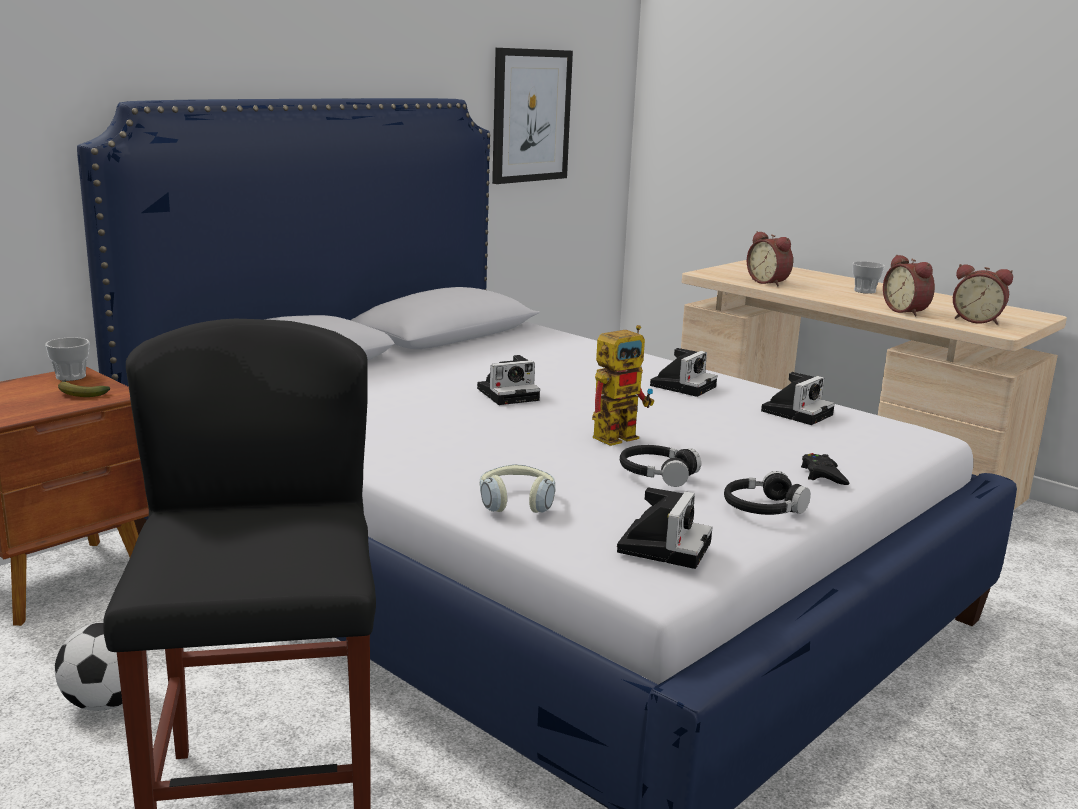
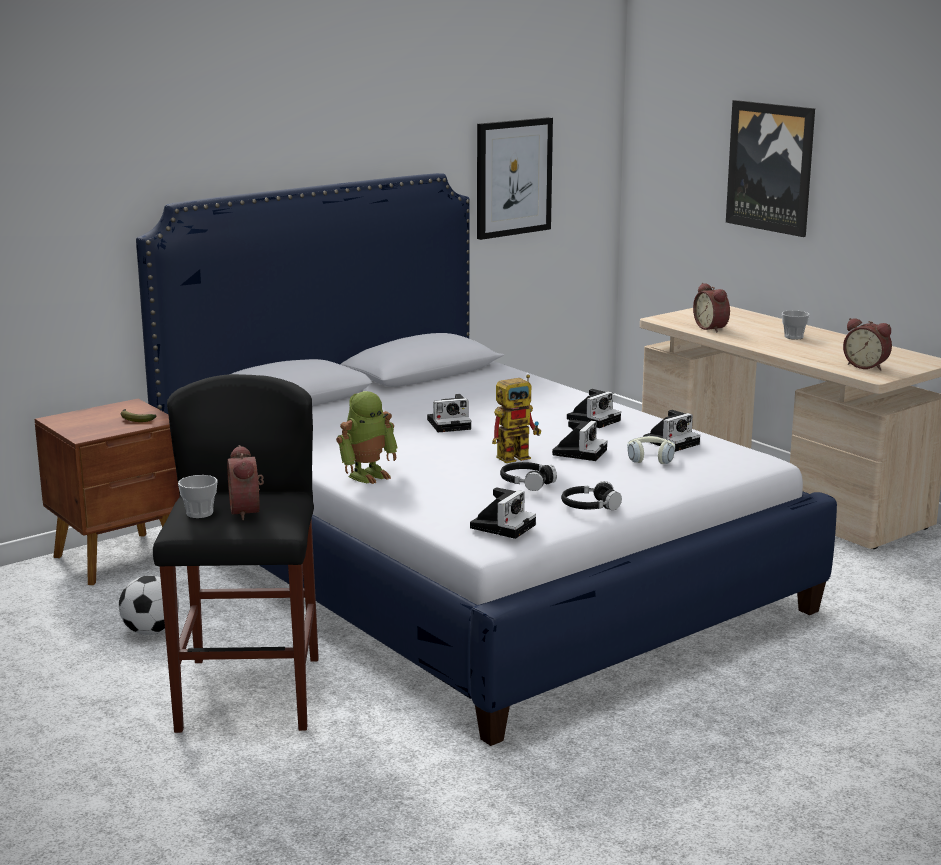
camera: 10 degrees right, 0 degrees up
(71, 376) = (128, 407): cup -> cup (199, 513)
(427, 467) = (367, 475): none -> toy robot
(516, 501) = (420, 497): headphones -> headphones (650, 458)
(693, 428) = (579, 452): none -> camera
(823, 105) = (771, 167): none -> picture
(823, 475) = (652, 486): black game controller -> none
(907, 311) = (811, 357): alarm clock -> alarm clock (248, 511)

